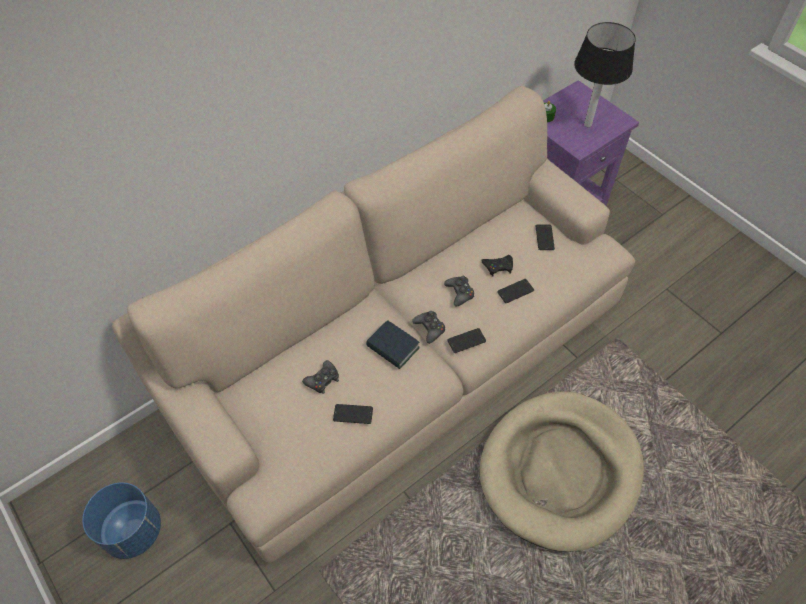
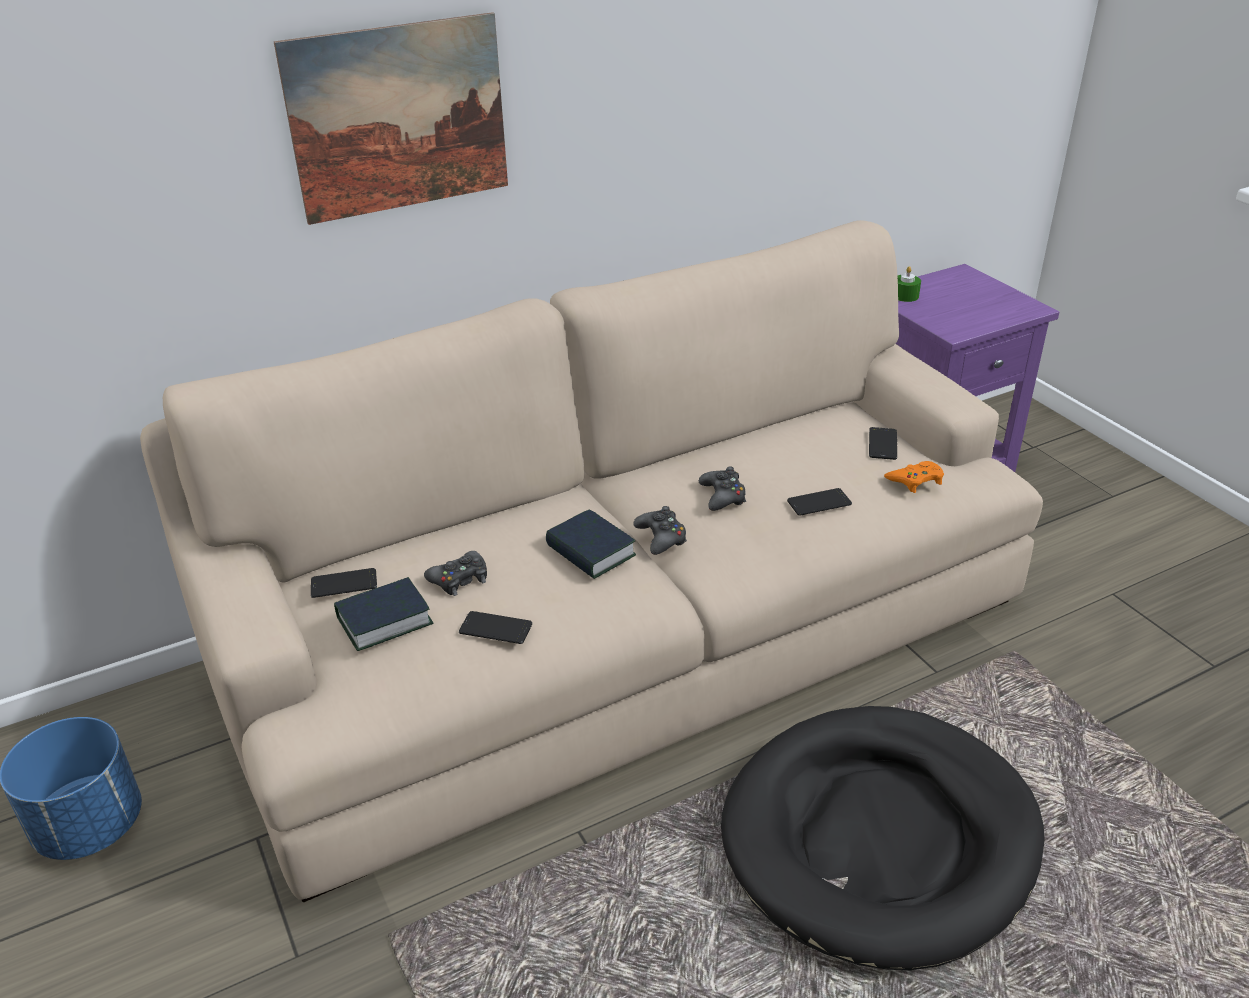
camera: 10 degrees right, 20 degrees down
(242, 111) = (399, 118): none -> picture
(288, 417) = (384, 620): none -> book
(466, 341) = (720, 558): phone -> phone (344, 584)
(498, 266) = (796, 471): black game controller -> none
(560, 471) = (880, 838): beige dog bed -> black dog bed
(567, 265) = (915, 480): none -> orange game controller
(587, 125) = (972, 308): table lamp -> none

